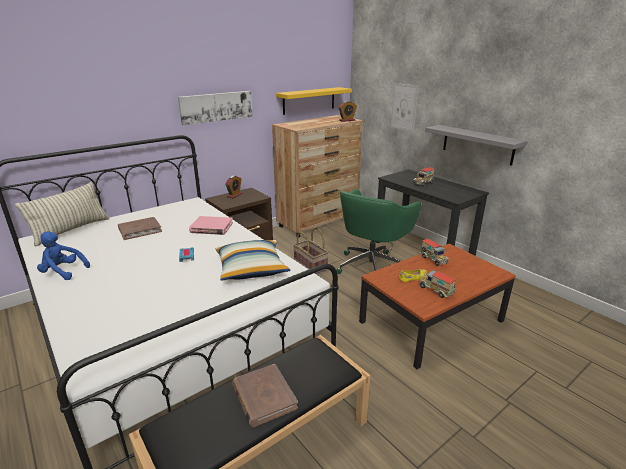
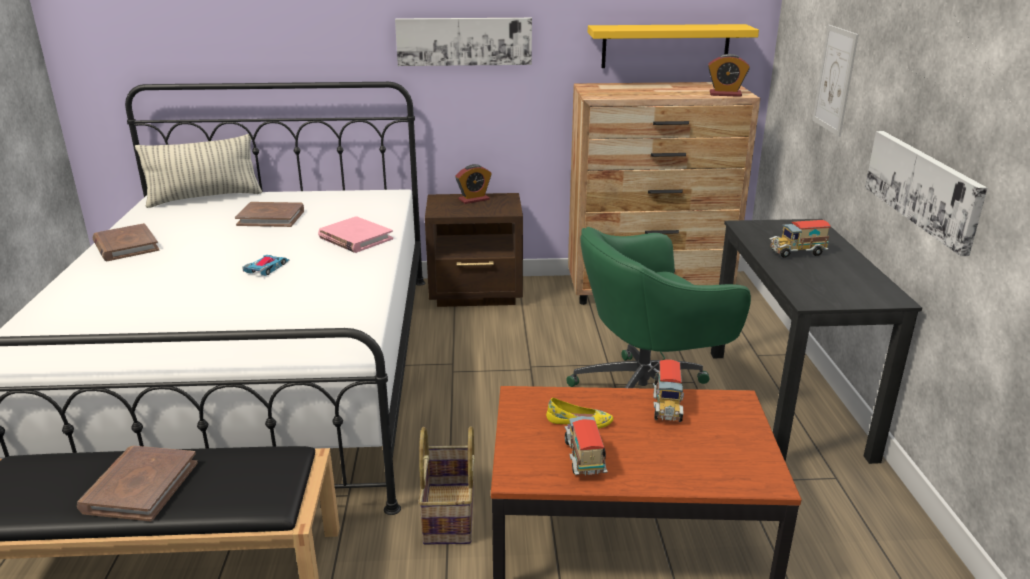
camera: 35 degrees right, 0 degrees up
(63, 272) = (126, 246): blue plush toy -> brown book
(251, 269) = (310, 311): pillow -> none
(311, 265) = (542, 357): basket -> basket (451, 514)
(477, 144) = (923, 187): grey shelf -> picture

